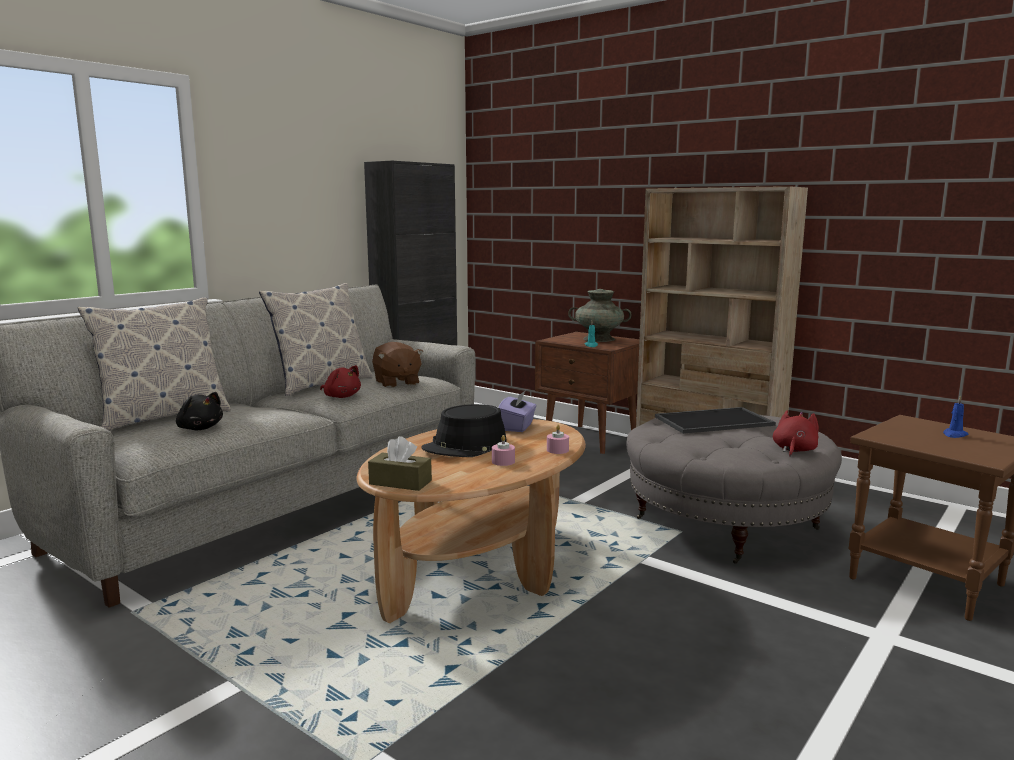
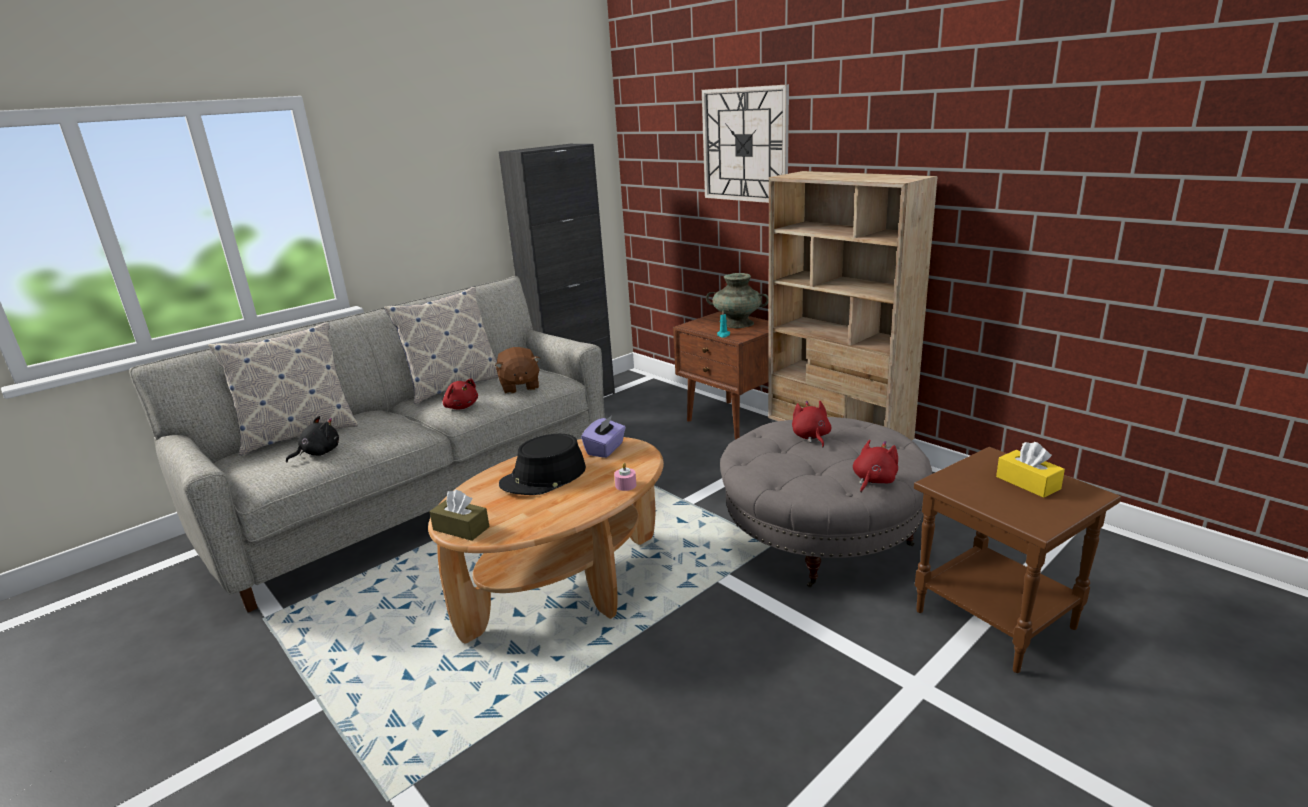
camera: 10 degrees right, 10 degrees up
(199, 428) = (318, 453): black plush toy -> black plush toy turned 90 degrees counterclockwise
(503, 461) = (567, 501): pink candle -> none
(608, 169) = (745, 145): none -> wall clock
(713, 421) = (811, 437): tray -> red plush toy
(954, 435) = (1027, 483): blue candle -> yellow tissue box

